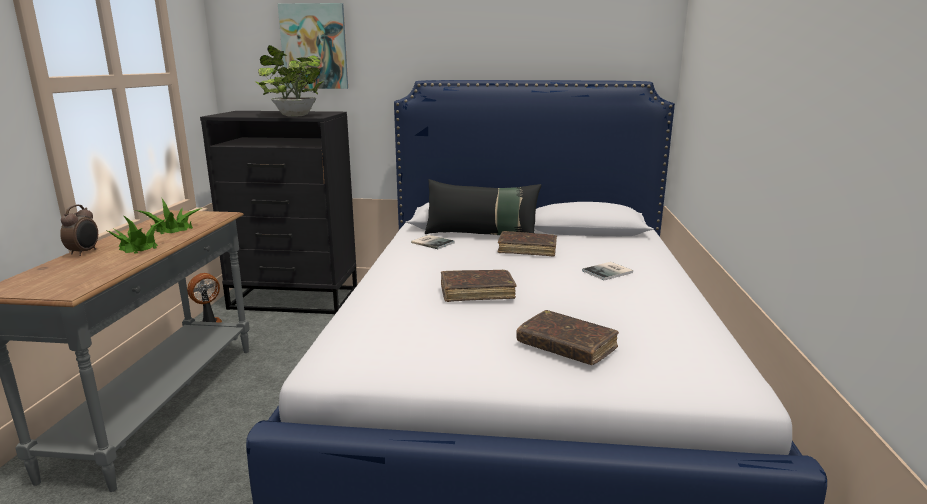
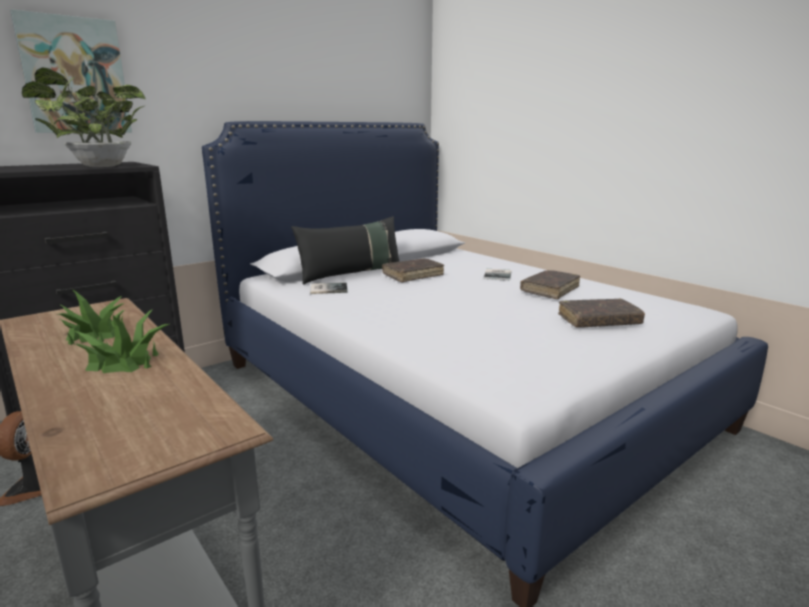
camera: 45 degrees left, 0 degrees up
(84, 252) = (53, 393): alarm clock -> none
(477, 292) = (469, 310): brown book -> brown book (550, 290)

